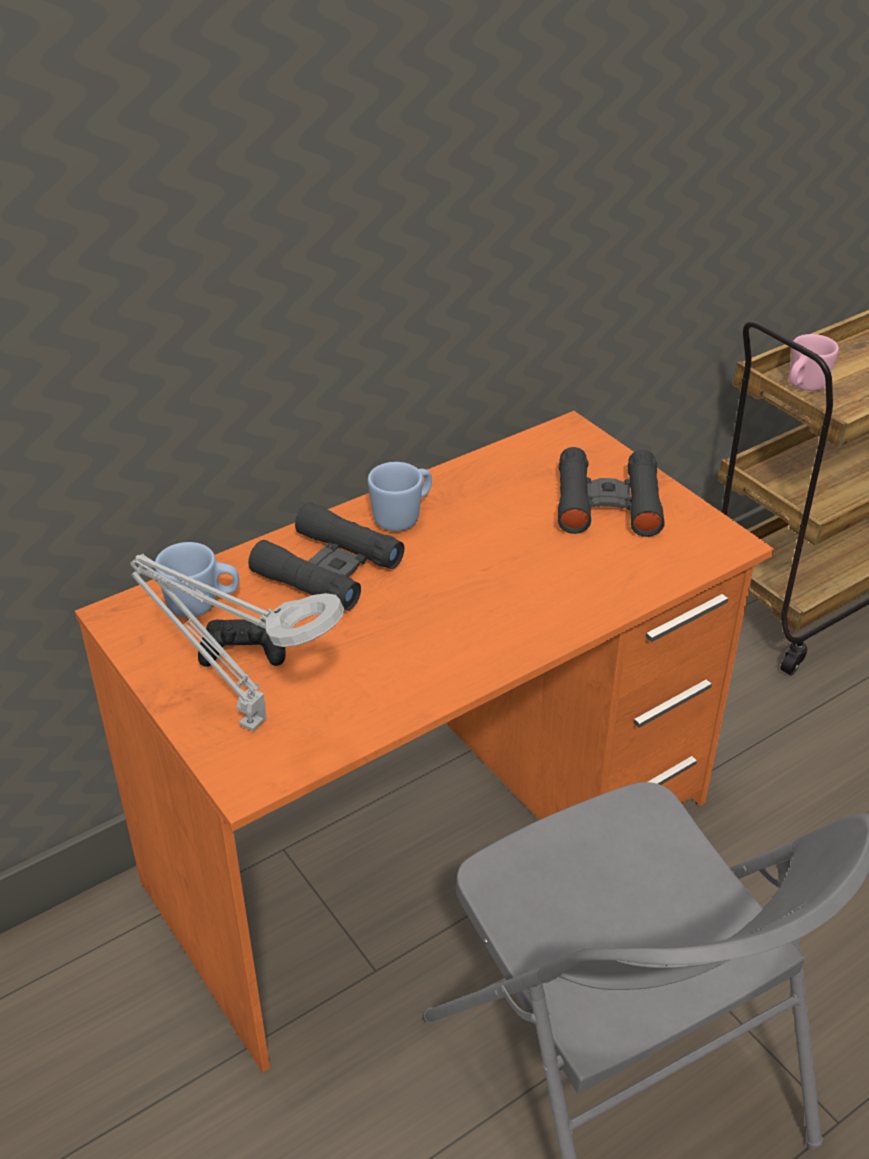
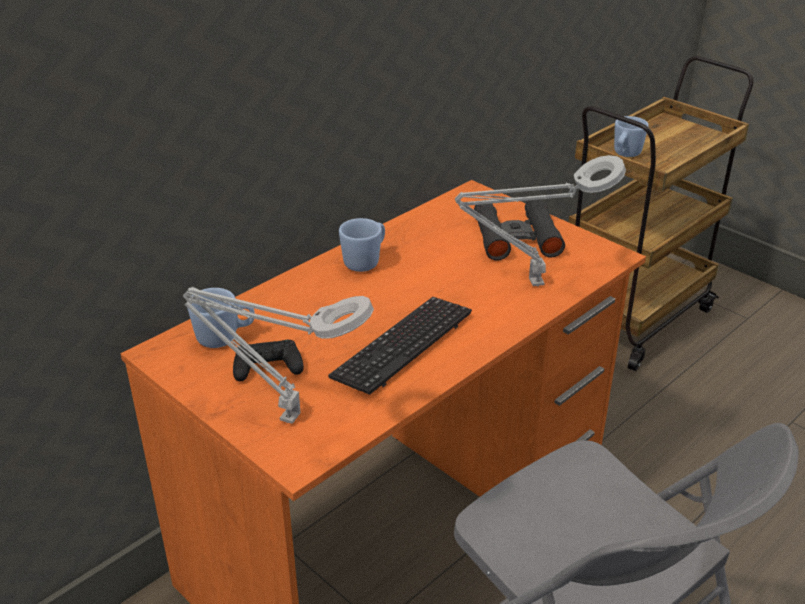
camera: 10 degrees left, 5 degrees down
(328, 569) = (318, 302): black binoculars -> none
(417, 642) = (403, 346): none -> keyboard
(606, 572) = (530, 284): none -> grey table lamp
(803, 387) = (625, 155): pink mug -> blue mug

